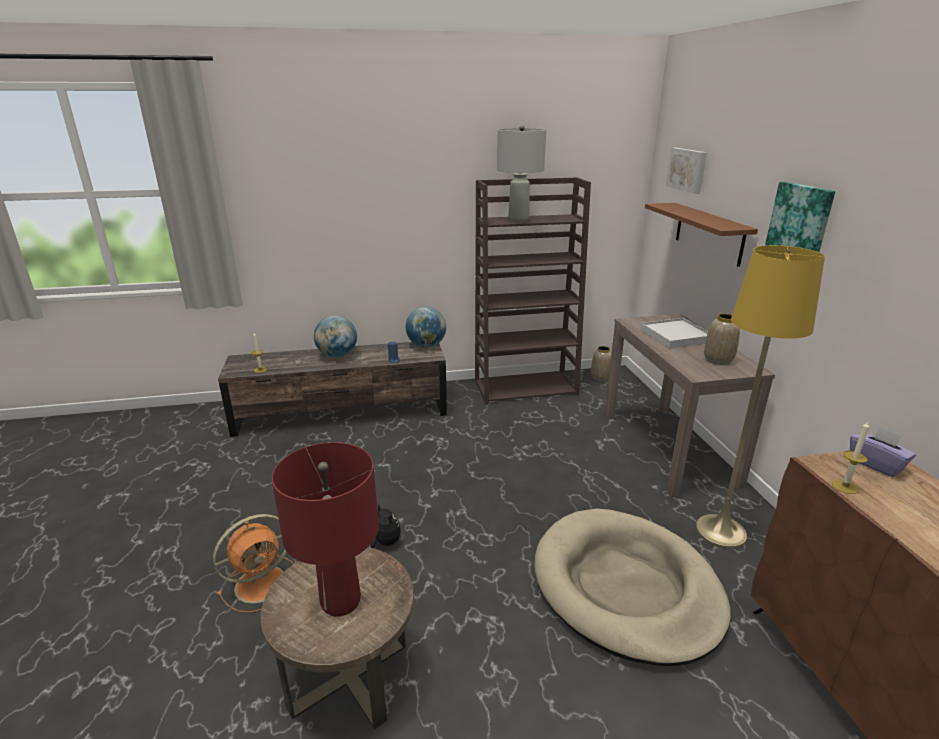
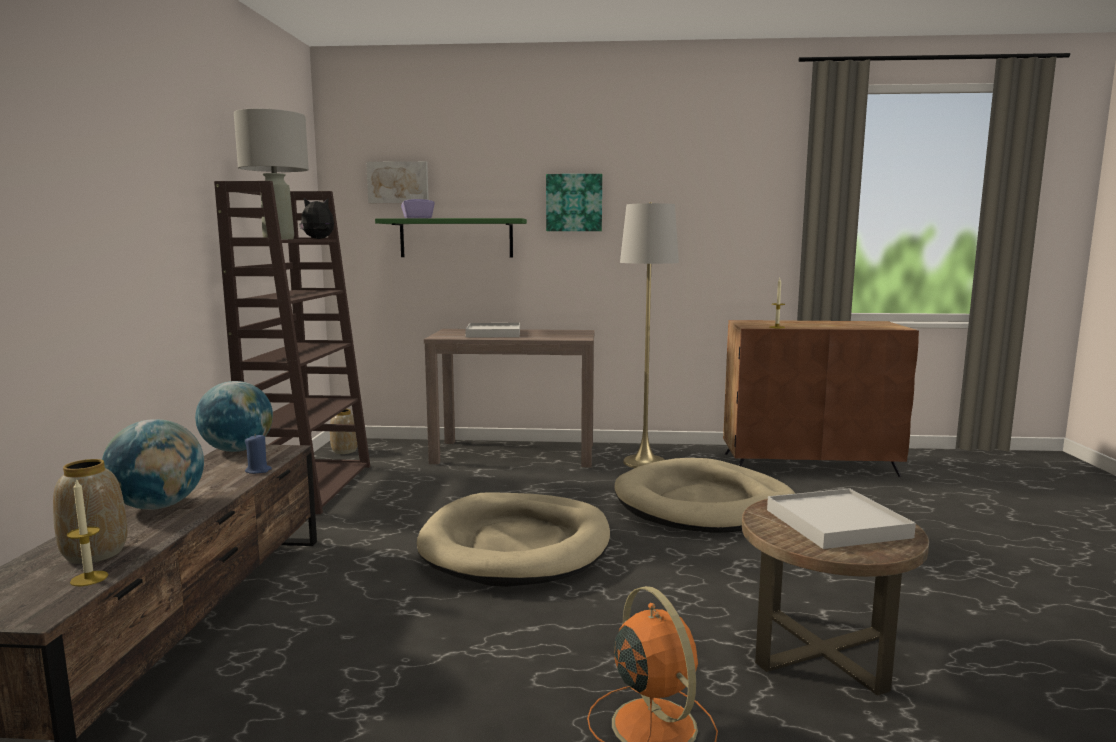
camera: 75 degrees left, 15 degrees down
(341, 601) = (836, 523): red table lamp -> white tray
(385, 542) = (596, 612): plush toy -> plush toy (318, 239)
(473, 488) = (516, 545): none -> beige dog bed
(709, 233) = (456, 238): brown shelf -> green shelf
(718, 360) = (557, 333): vase -> vase (96, 553)
(720, 531) = (644, 462): yellow floor lamp -> grey floor lamp
(876, 464) = (751, 322): purple tissue box -> purple tissue box (418, 218)

